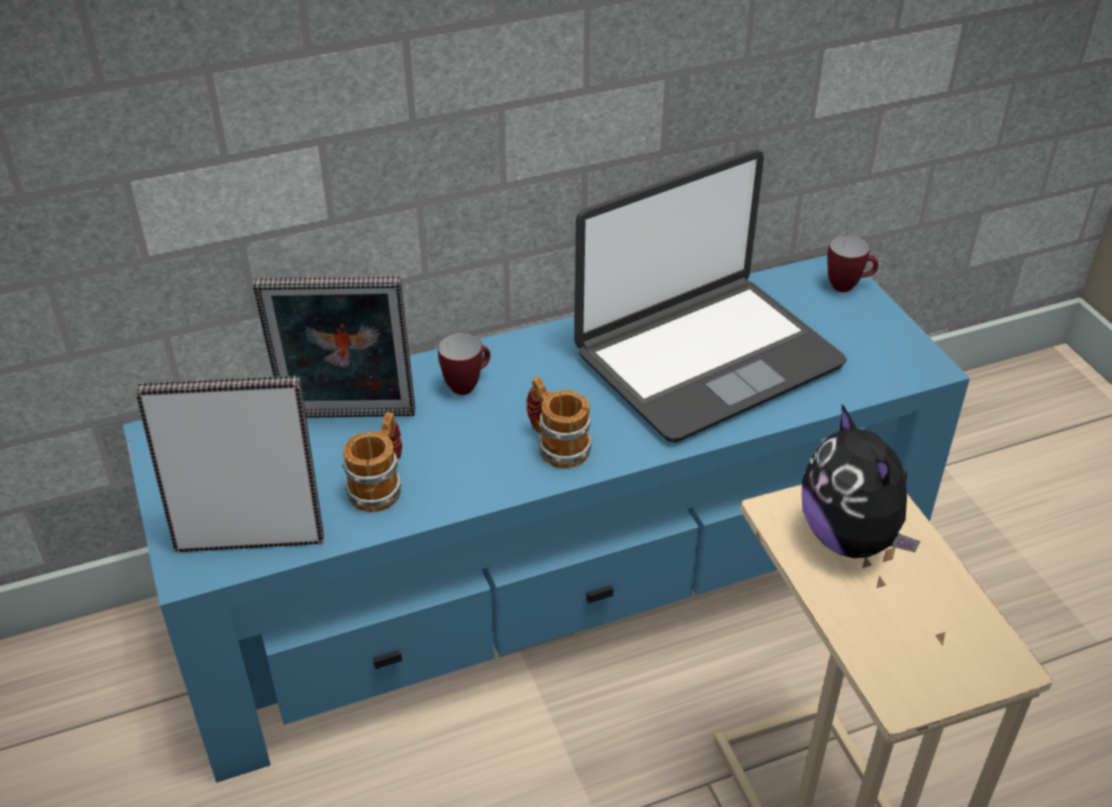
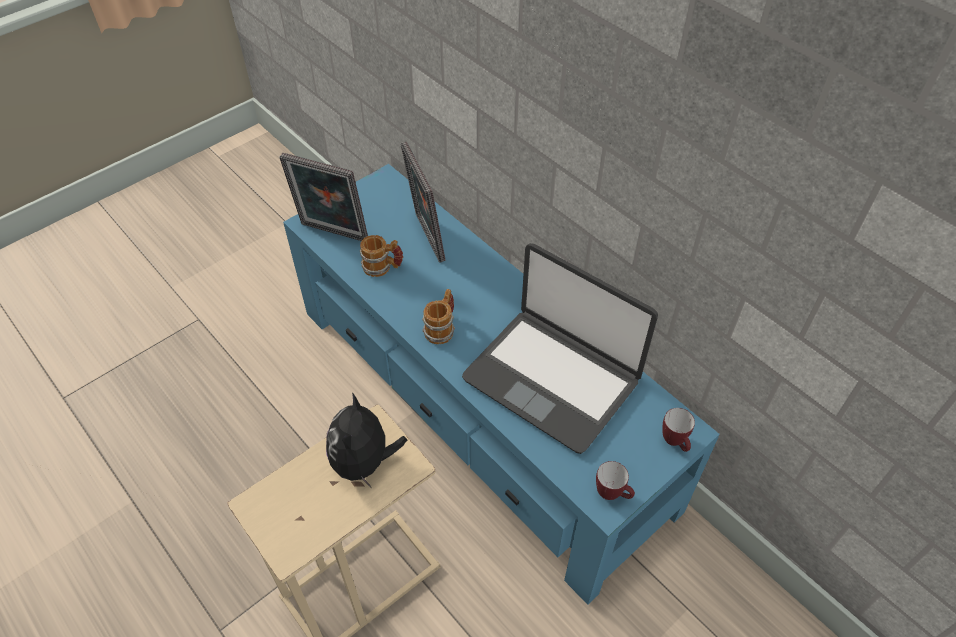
camera: 70 degrees right, 10 degrees up
(251, 536) = (332, 234): picture frame -> picture frame turned 135 degrees clockwise
(467, 385) = (474, 275): mug -> mug (612, 494)
(851, 537) = (364, 462): plush toy -> plush toy turned 45 degrees counterclockwise

